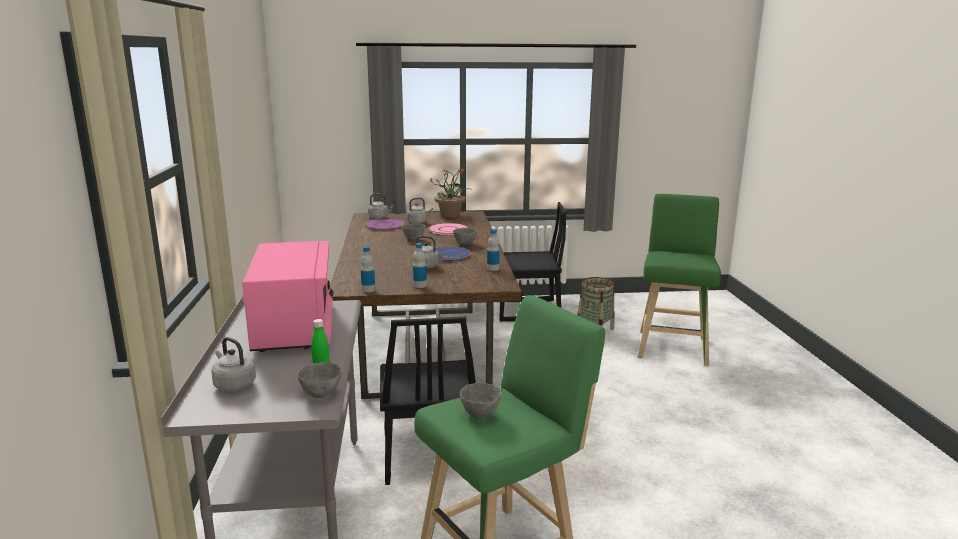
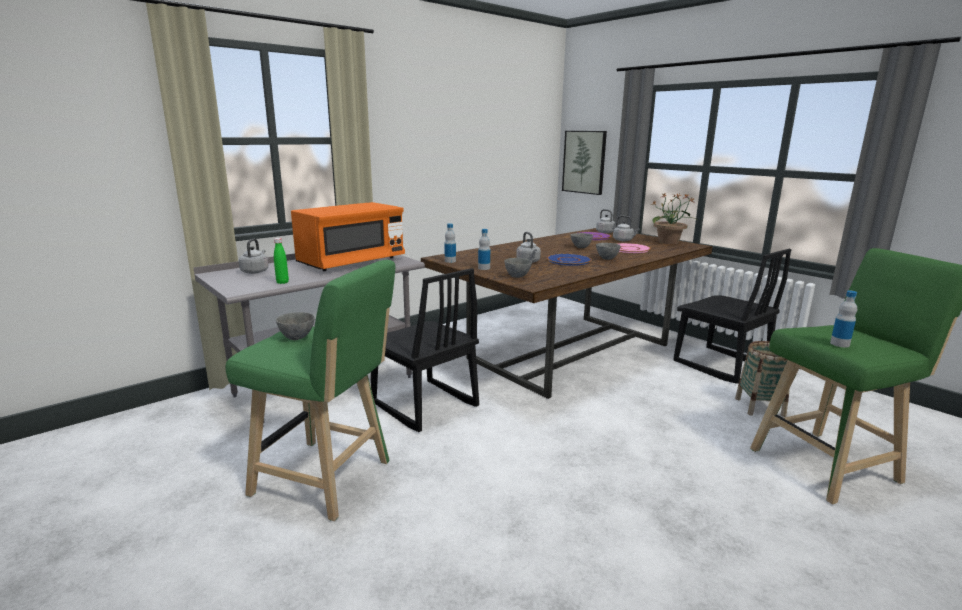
camera: 55 degrees right, 0 degrees up
(295, 328) = (352, 262): pink microwave -> orange microwave
(316, 143) = (584, 162): none -> picture
(321, 394) = (258, 287): grey bowl -> grey bowl (517, 276)
(427, 456) = (423, 406): black chair -> black chair turned 90 degrees counterclockwise
(493, 268) = (567, 275): bottle -> bottle (839, 344)

